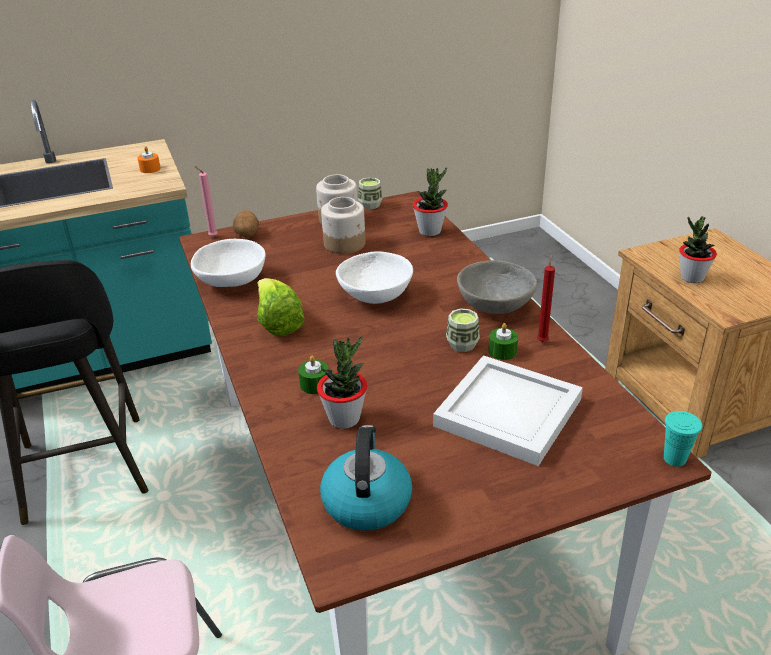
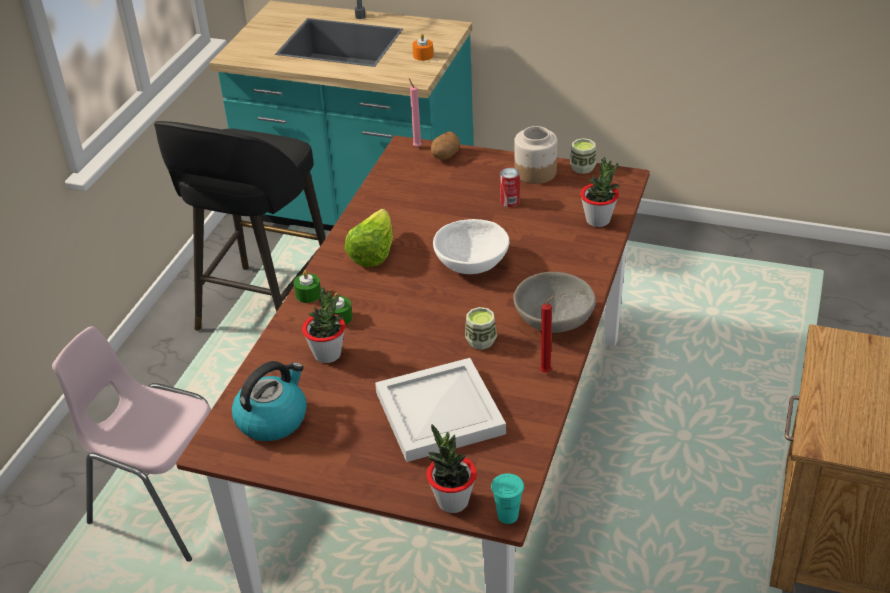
camera: 40 degrees right, 5 degrees up
(231, 281) = (383, 198): white bowl -> none
(345, 244) = (509, 201): jar -> can
(502, 351) = (503, 363): green candle -> green candle (308, 294)
(691, 278) = (840, 390): potted plant -> potted plant (452, 501)

